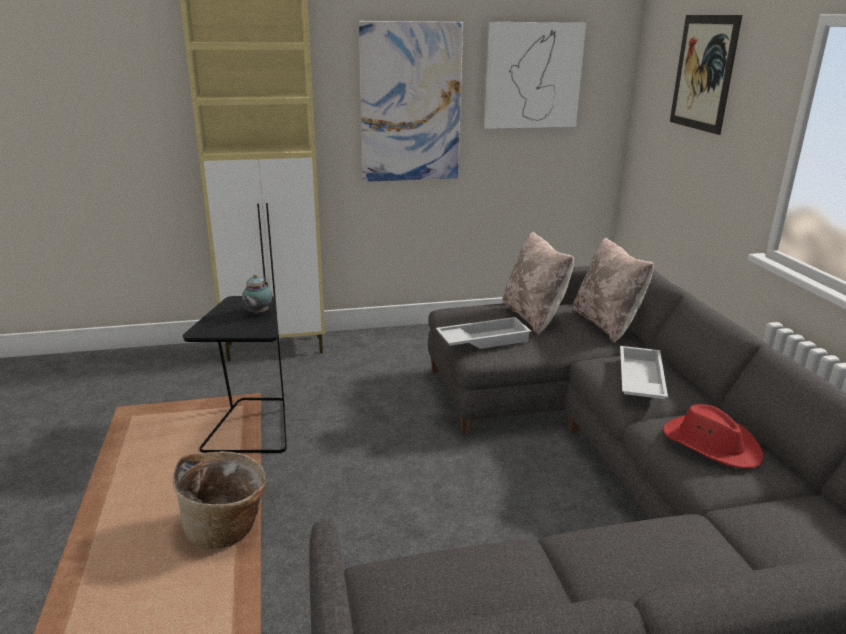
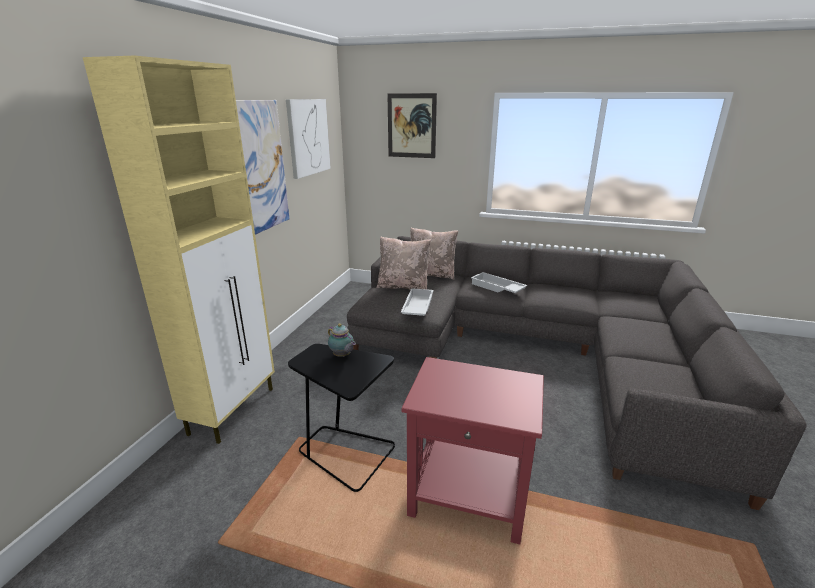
camera: 60 degrees left, 0 degrees up
(226, 528) = (468, 497): basket -> red side table
(710, 444) = (560, 294): red hat -> none

